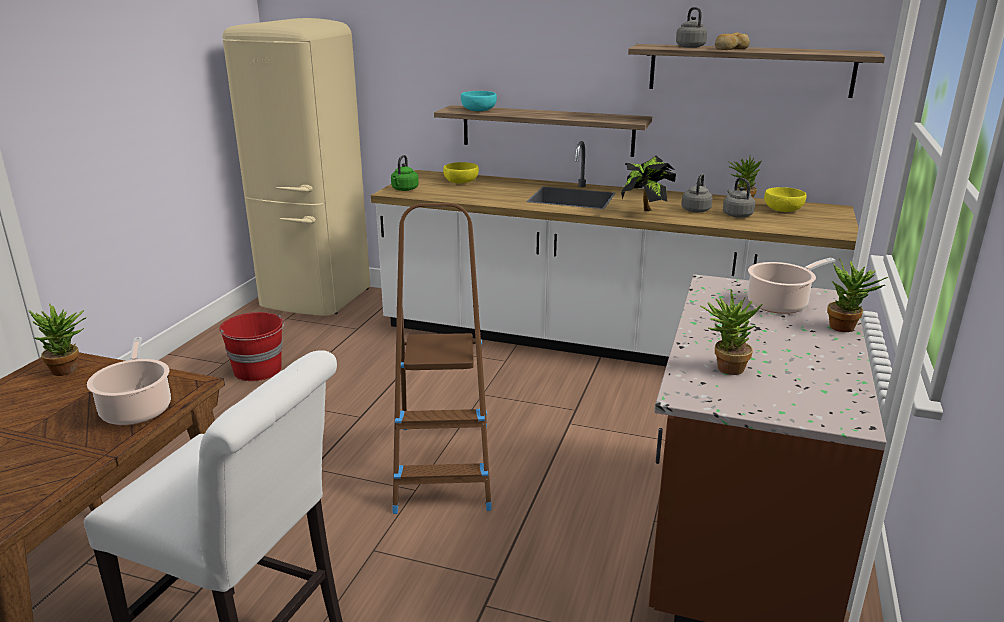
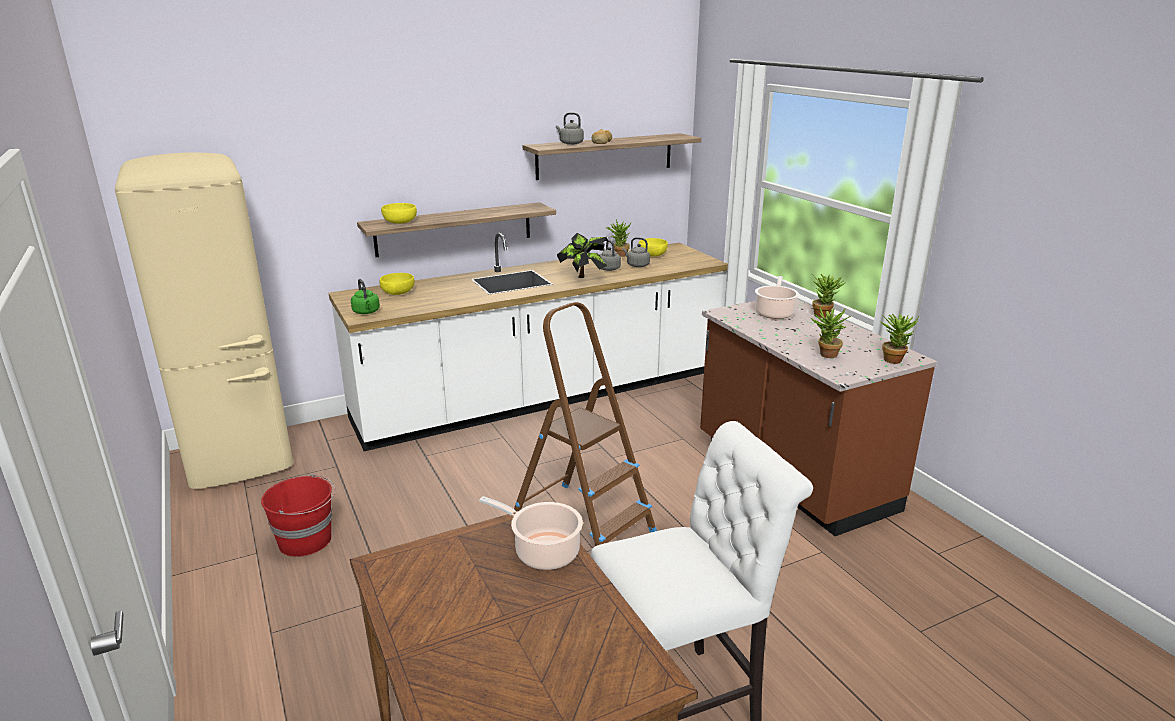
camera: 45 degrees left, 0 degrees up
(70, 370) = (414, 563): potted plant -> potted plant (894, 359)
(478, 110) = (399, 222): turquoise bowl -> yellow bowl

